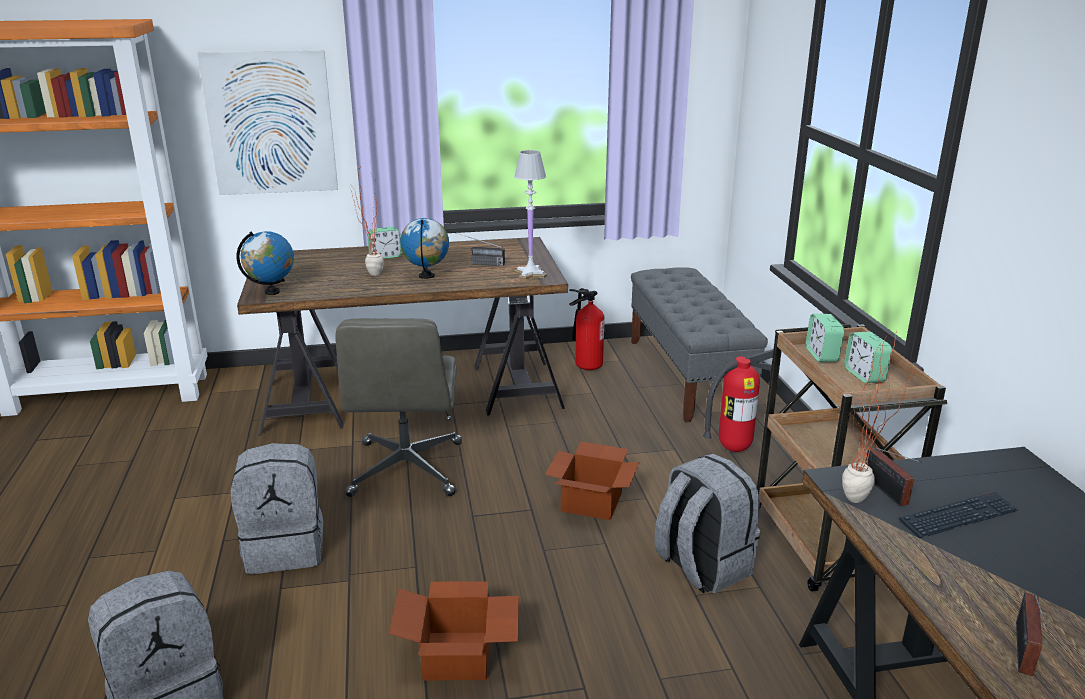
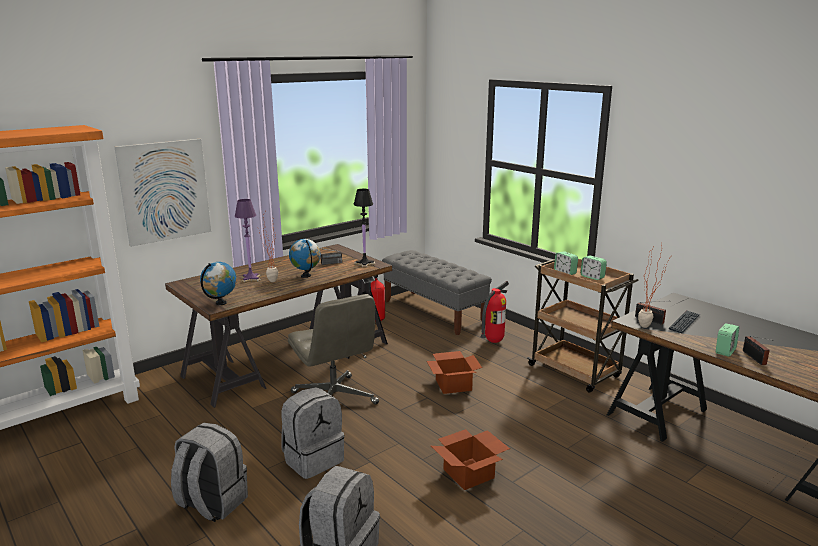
camera: 30 degrees left, 5 degrees down
(354, 267) = (251, 279): none -> purple table lamp
(385, 256) = (261, 270): alarm clock -> alarm clock (725, 351)
(530, 274) = (364, 264): white table lamp -> black table lamp
(701, 566) = (535, 397): grey backpack -> grey backpack (211, 503)

